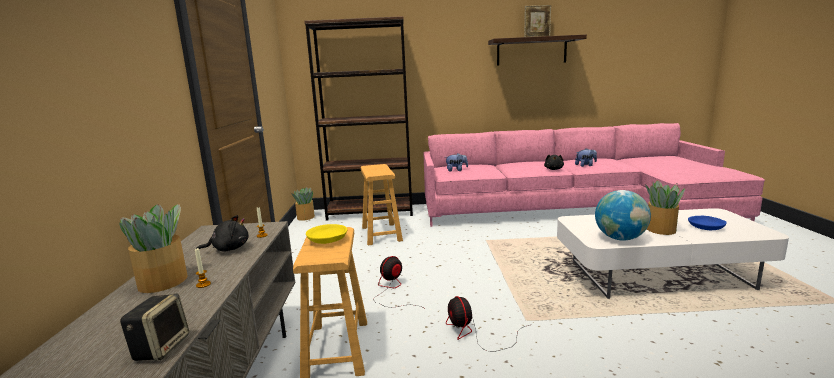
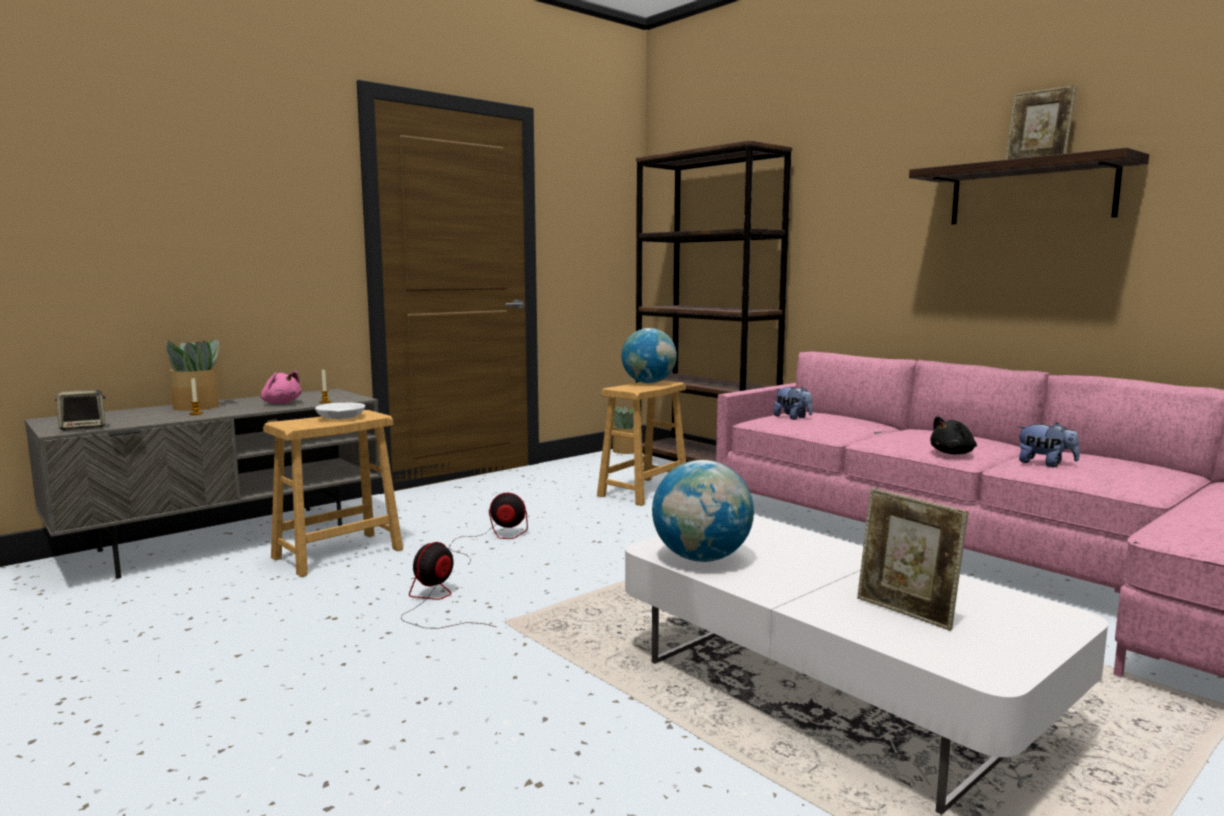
camera: 50 degrees right, 5 degrees down
(228, 249) = (281, 403): black plush toy -> pink plush toy
(328, 240) = (340, 417): yellow bowl -> white bowl
(372, 168) = (649, 383): none -> globe
(660, 230) = (809, 579): potted plant -> none
(706, 227) = (906, 613): blue bowl -> picture frame

